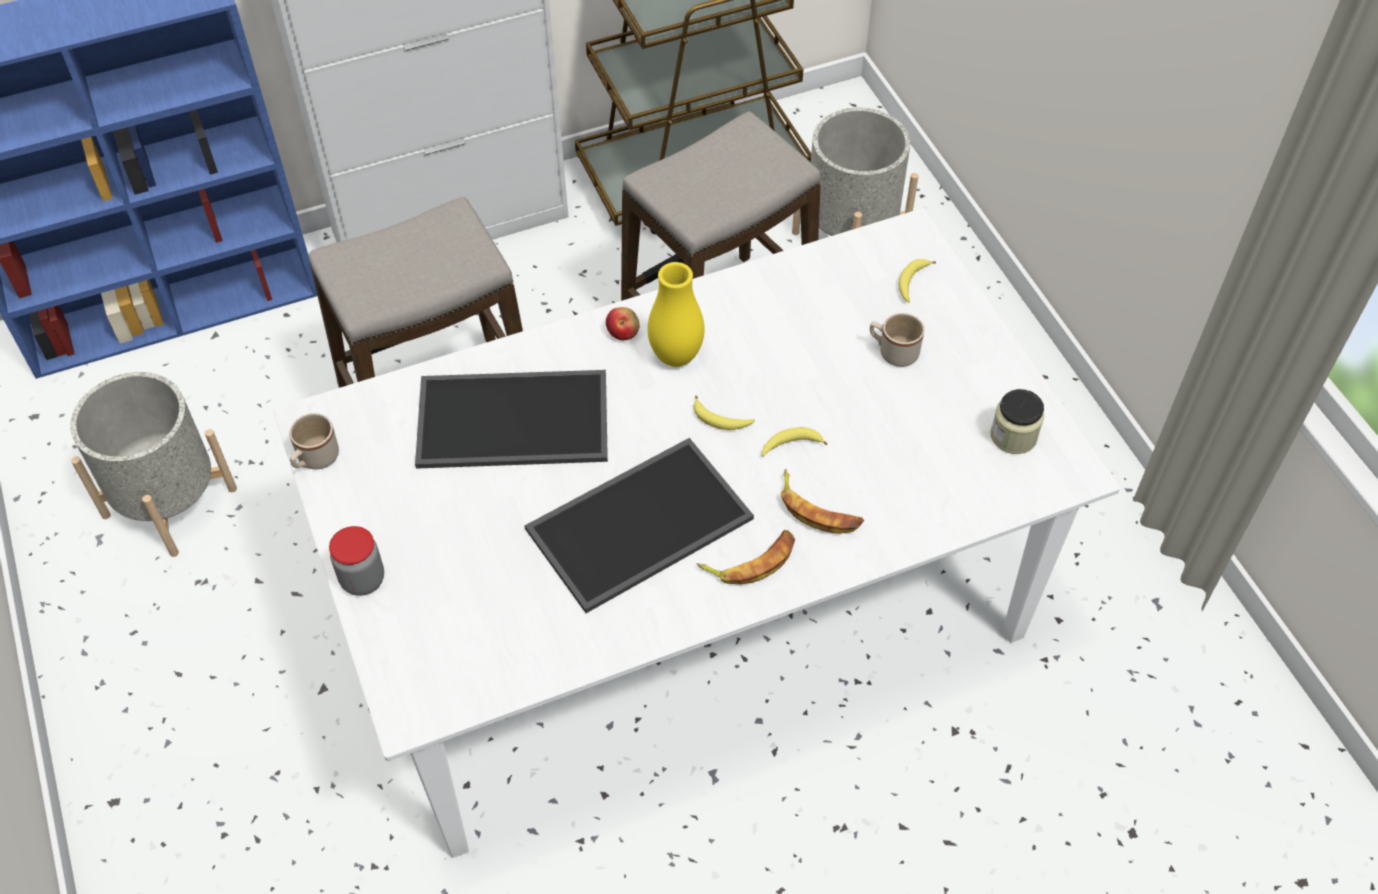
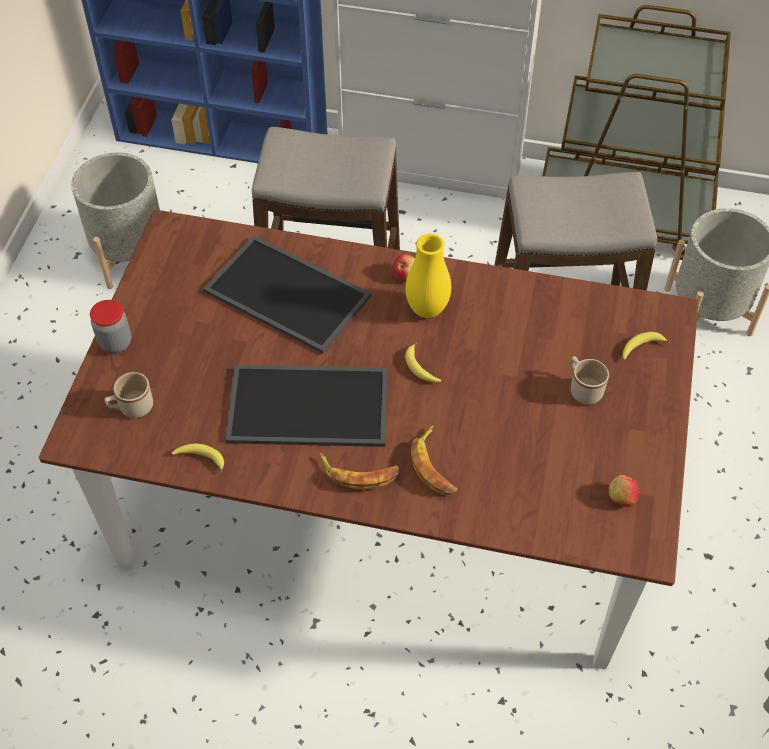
camera: 35 degrees right, 0 degrees up
(315, 460) = (150, 254): beige mug -> beige mug (131, 408)
(688, 614) = (383, 507): white dining table -> brown dining table
(790, 445) = (453, 412): banana -> banana (201, 458)
(1013, 436) = (621, 497): jar -> apple

